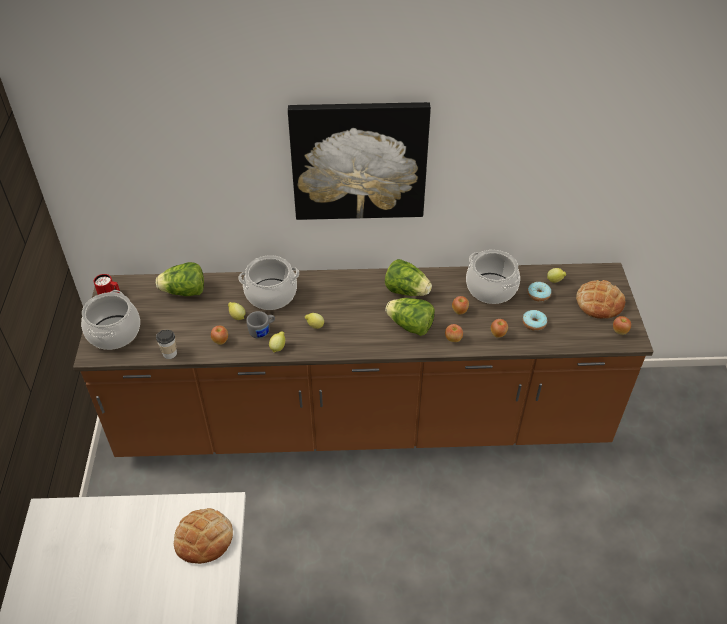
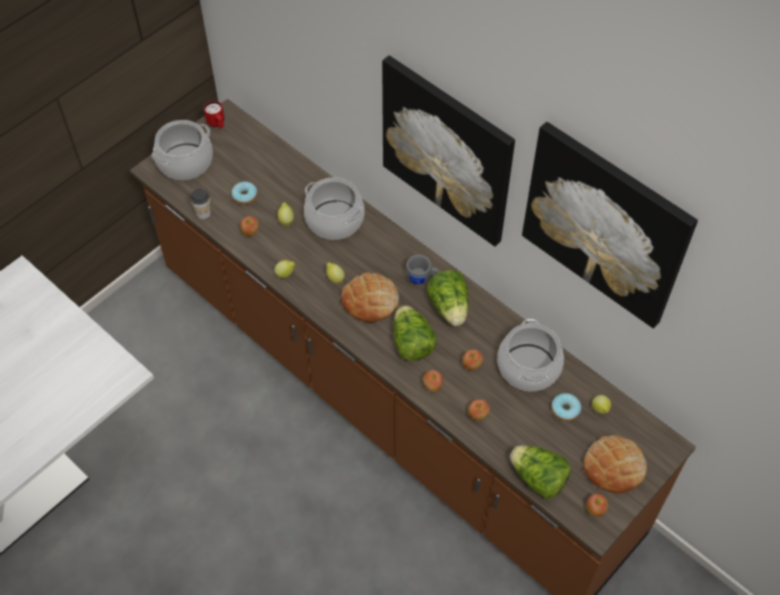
camera: 45 degrees right, 10 degrees up
(184, 292) = (272, 164): lettuce -> lettuce (538, 478)
(204, 538) = (89, 385): bread -> bread (370, 300)
(262, 331) = (290, 249): grey mug -> grey mug (422, 278)
(522, 124) = (606, 224): none -> picture
(534, 323) = (523, 433): donut -> donut (245, 196)

